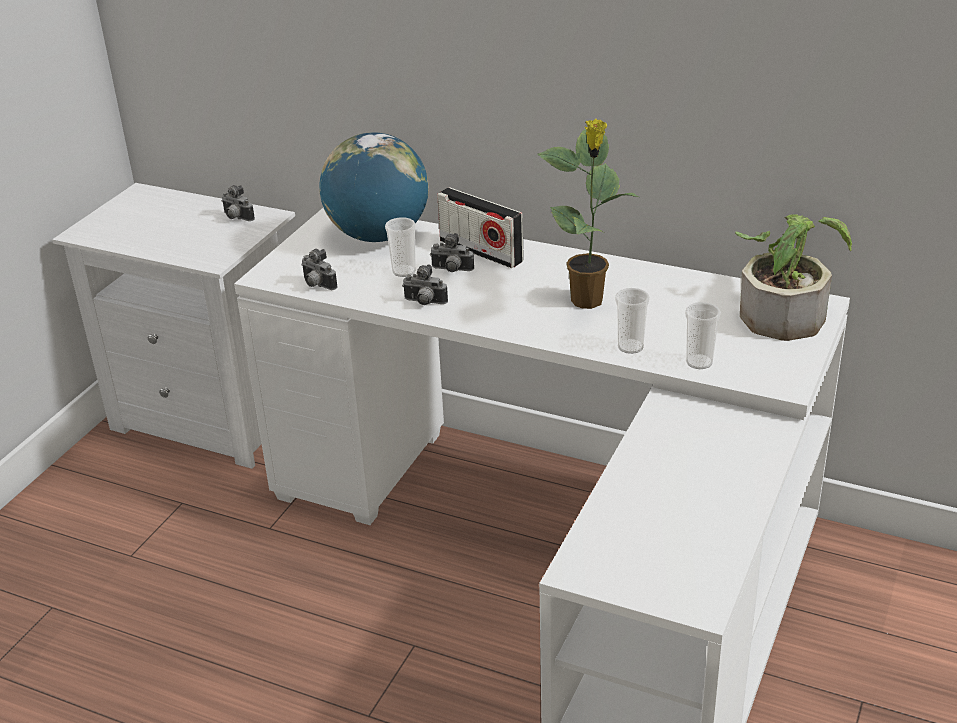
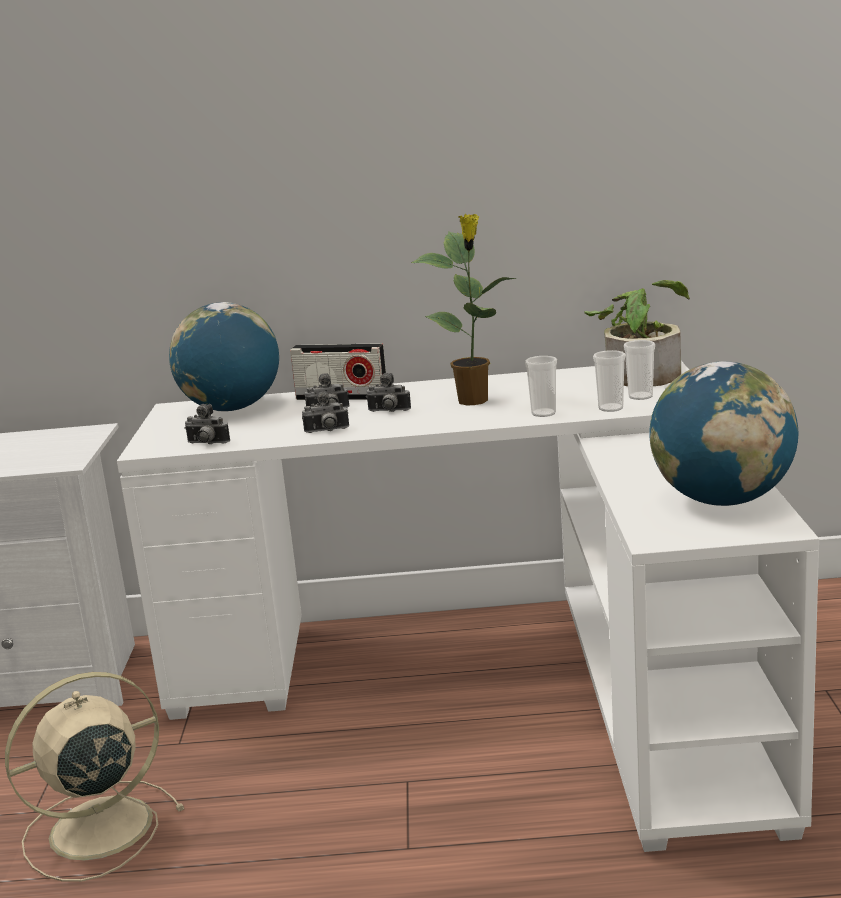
camera: 25 degrees left, 15 degrees down
(161, 593) = (96, 830): none -> beige fan
(236, 218) = (60, 437): camera -> camera (388, 411)
(404, 271) = (283, 420): cup -> cup (640, 396)
(689, 540) = (722, 500): none -> globe

